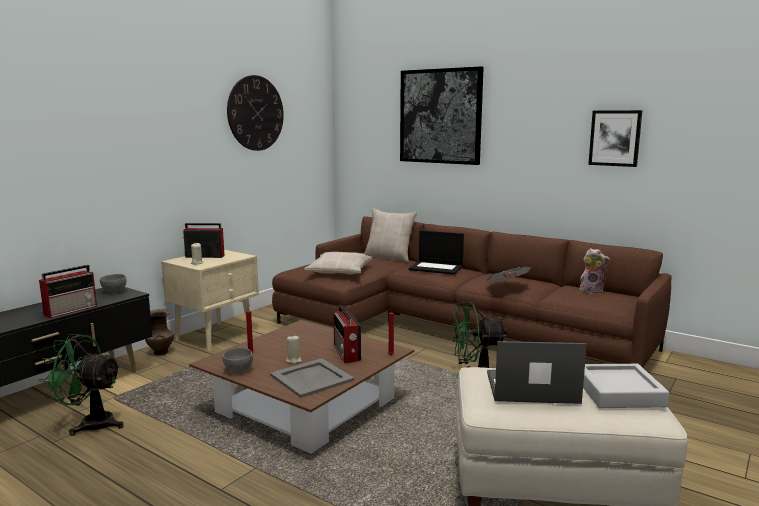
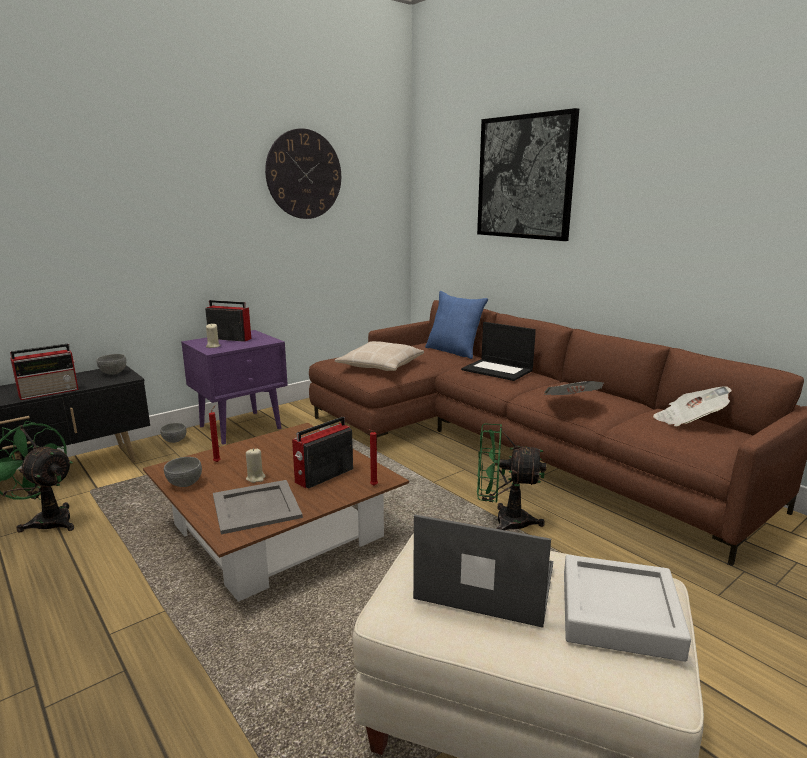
camera: 15 degrees right, 5 degrees up
(160, 352) = (174, 441): brown vase -> grey bowl
(215, 336) = (242, 427): beige nightstand -> purple nightstand
(346, 353) = (323, 476): radio -> radio turned 45 degrees clockwise
(389, 257) = (454, 351): beige pillow -> blue pillow
(592, 291) = (688, 421): plush toy -> newspaper
(615, 138) = (751, 206): picture -> none

